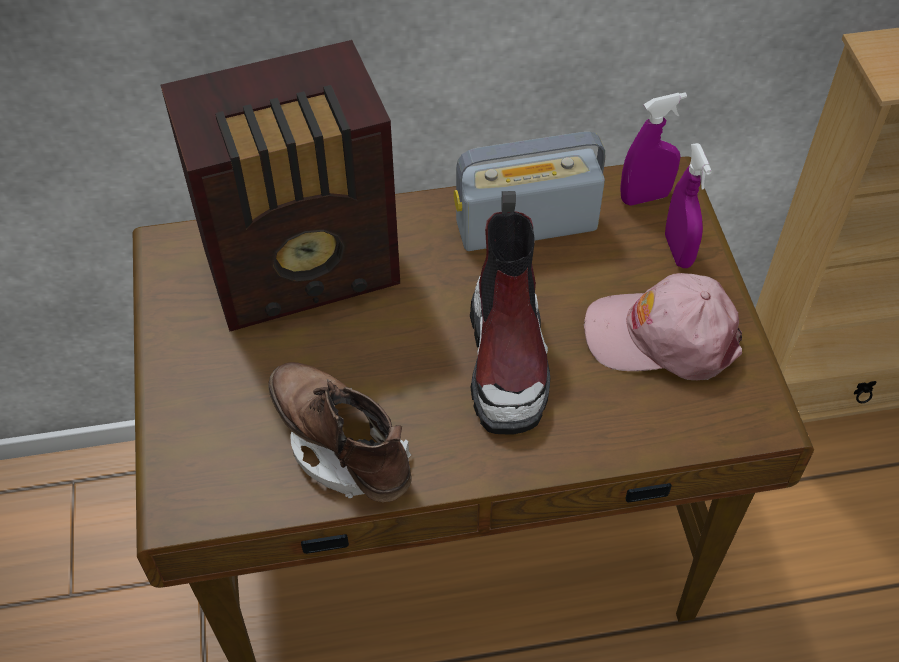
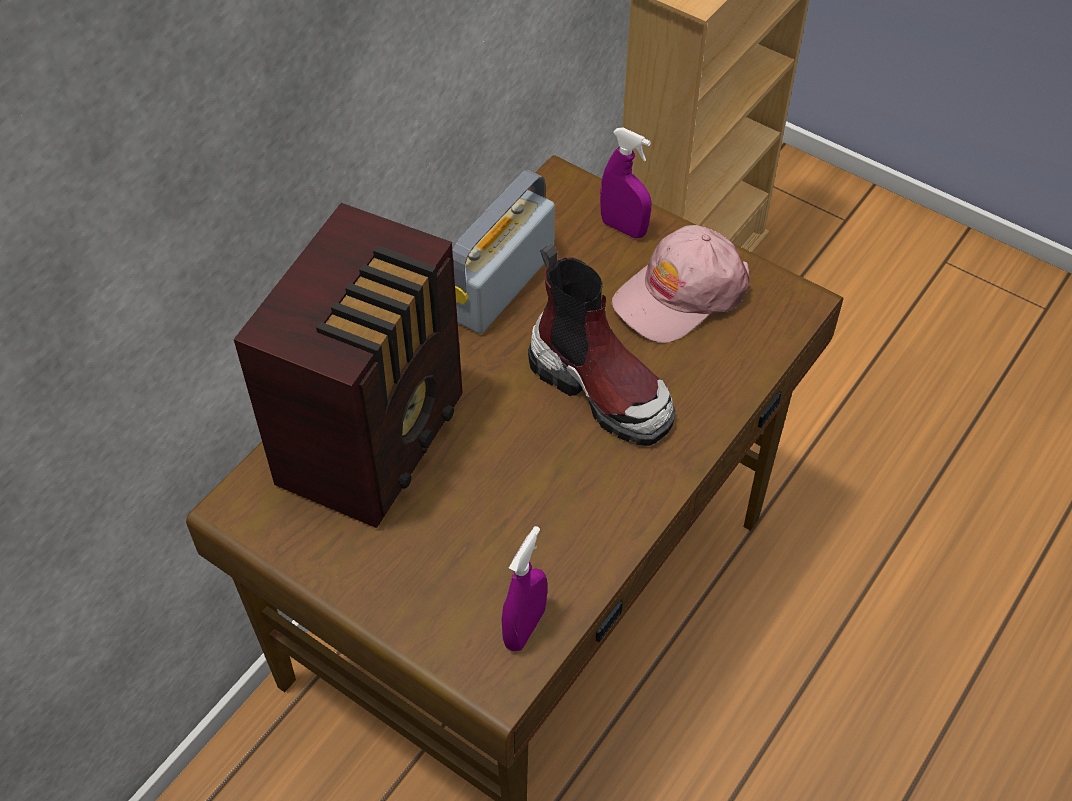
camera: 45 degrees left, 0 degrees up
(342, 447) = (562, 539): brown boot -> none
(645, 197) = (558, 205): purple spray bottle -> purple spray bottle (525, 628)

